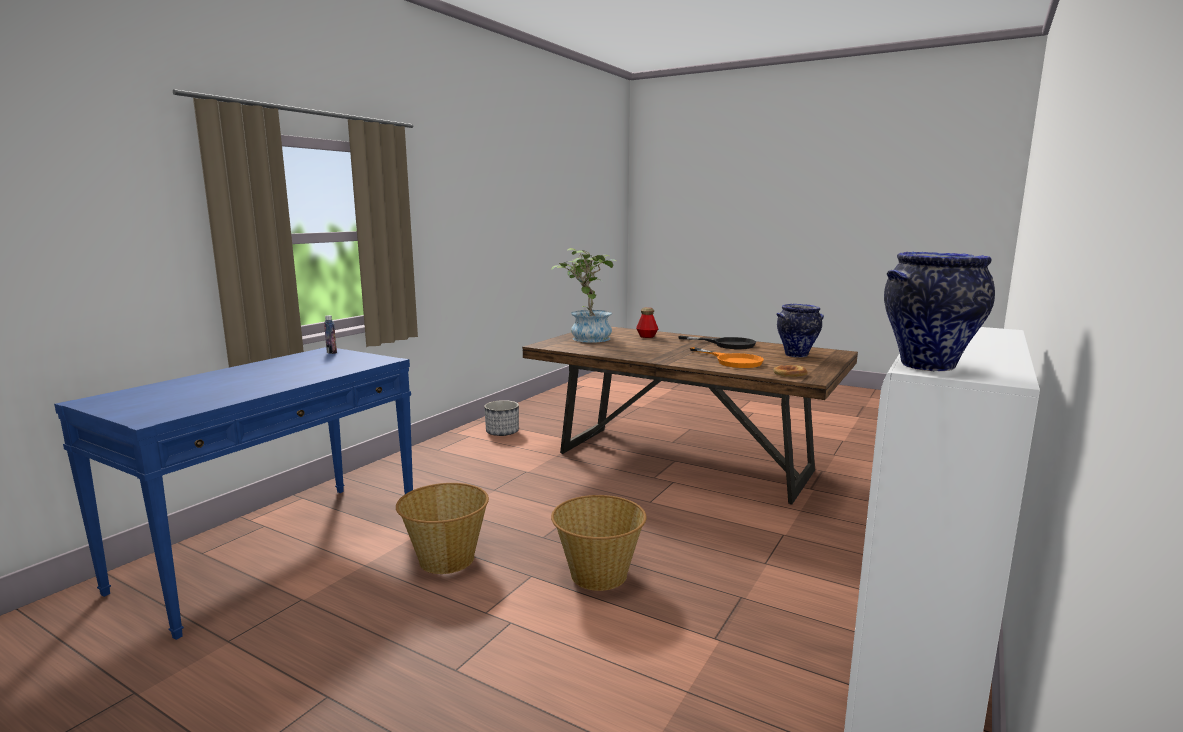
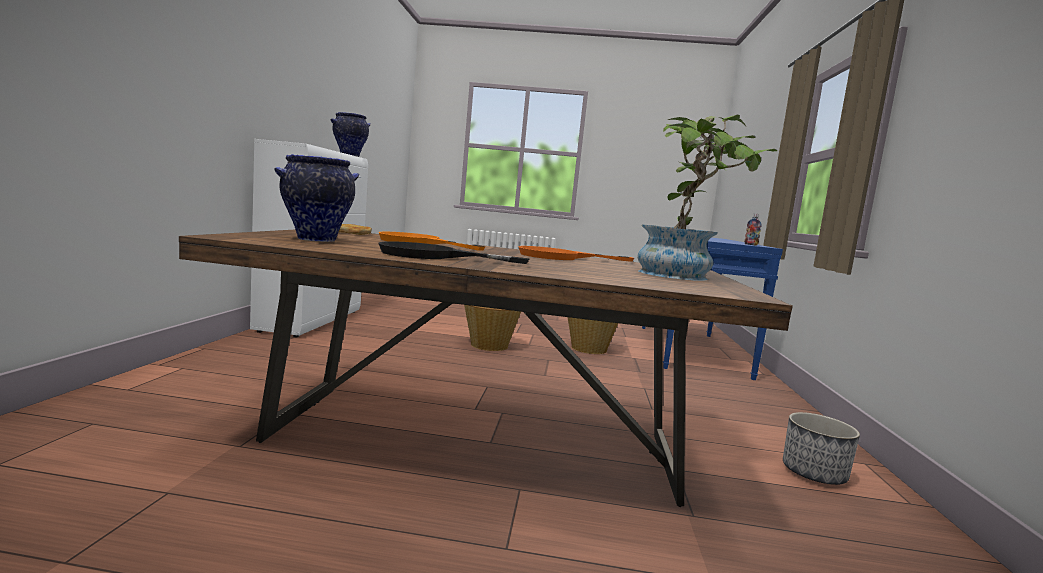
camera: 155 degrees right, 5 degrees down
(634, 351) = (560, 257): none -> orange frying pan
(647, 336) = (596, 273): bottle -> none

